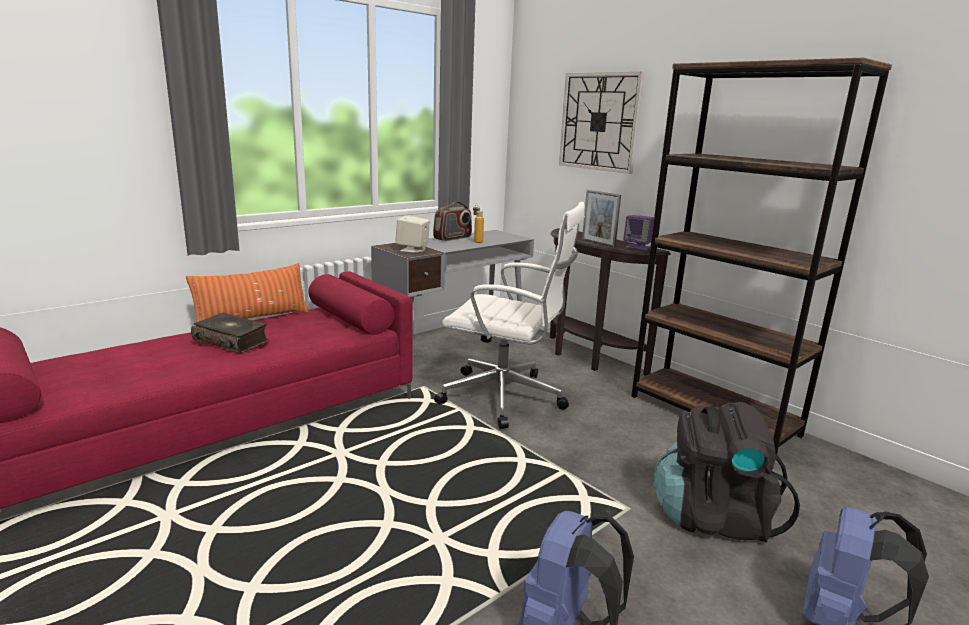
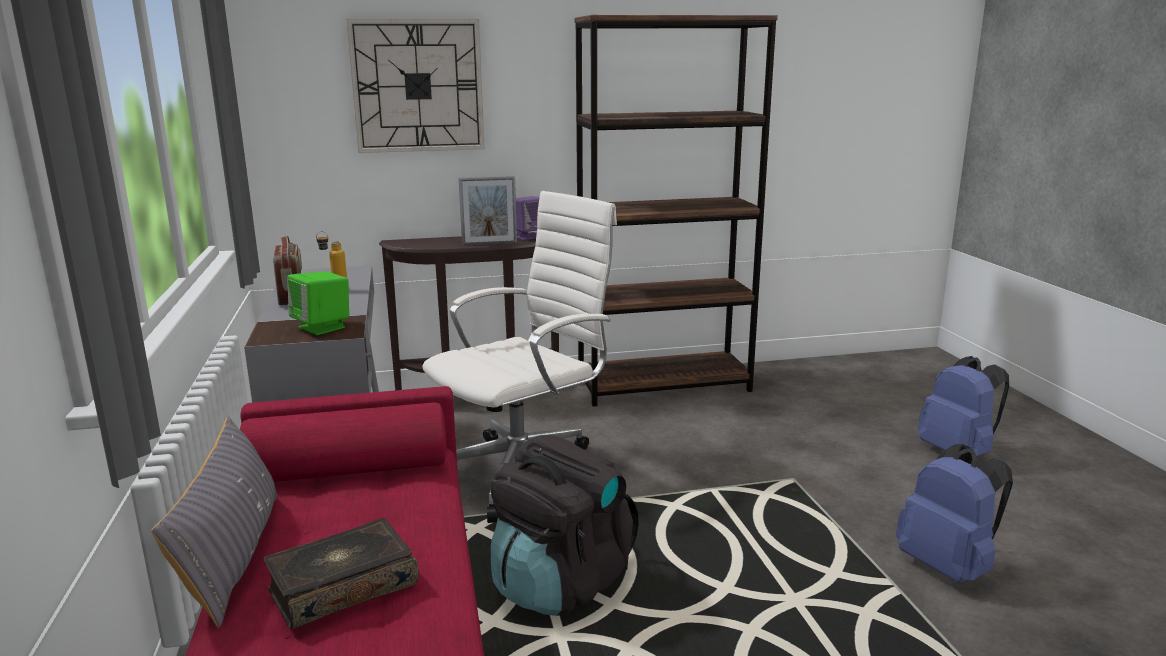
camera: 60 degrees left, 0 degrees up
(252, 318) = (233, 555): orange pillow -> grey pillow
(413, 250) = (322, 327): beige speaker -> green speaker
(713, 517) = (822, 448): black backpack -> black backpack (561, 582)

